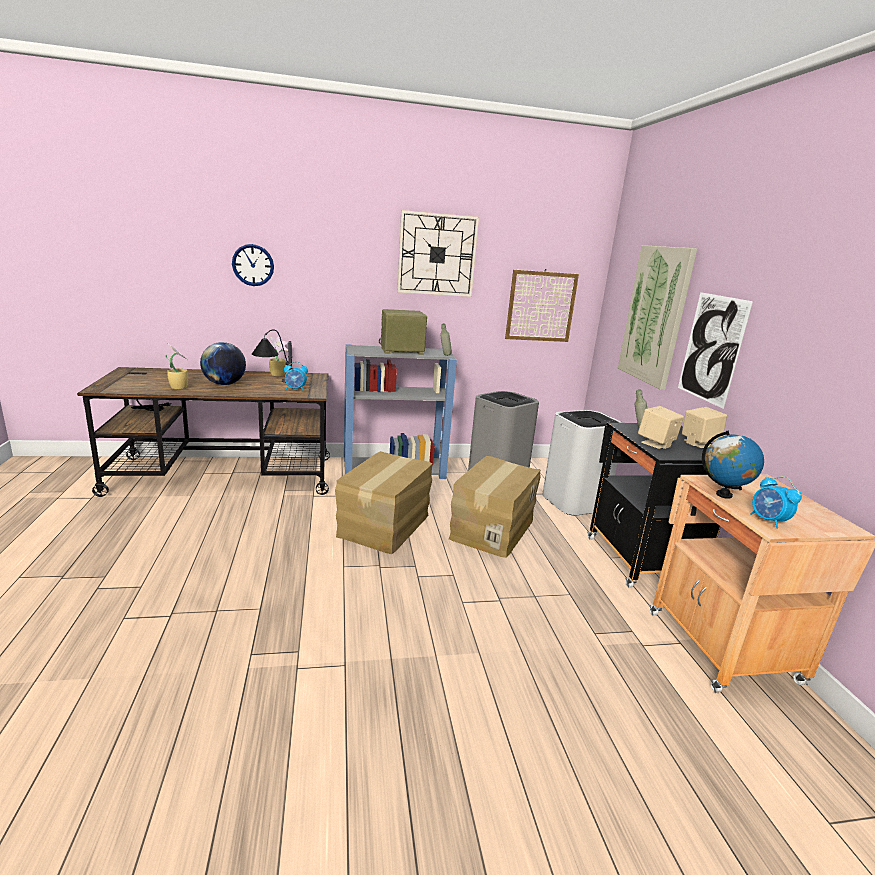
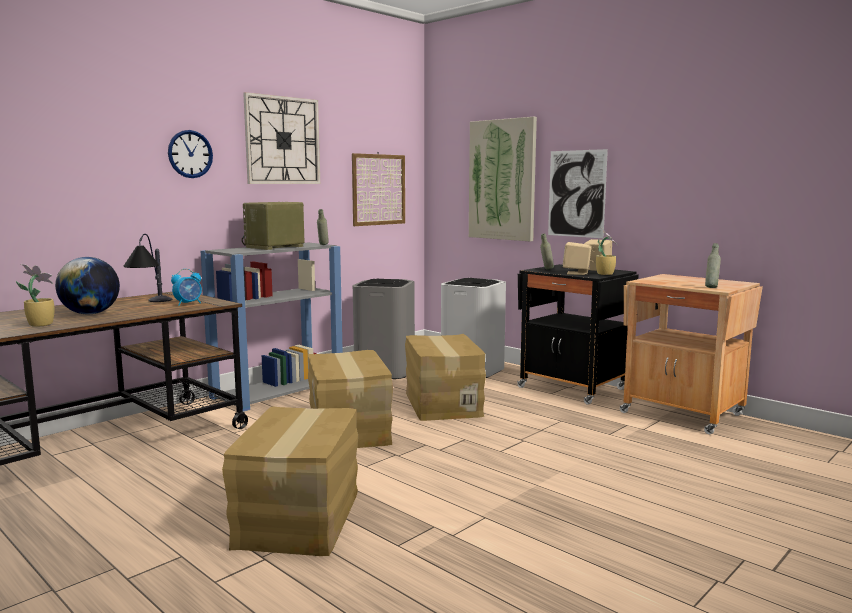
camera: 35 degrees left, 10 degrees down
(237, 592) = (300, 518): none -> cardboard box
(253, 265) = (78, 160): wall clock -> wall clock (190, 154)
(278, 375) = (131, 299): potted plant -> potted plant (605, 274)
(723, 495) = (668, 283): globe -> none
(768, 521) = (711, 287): alarm clock -> grey bottle

